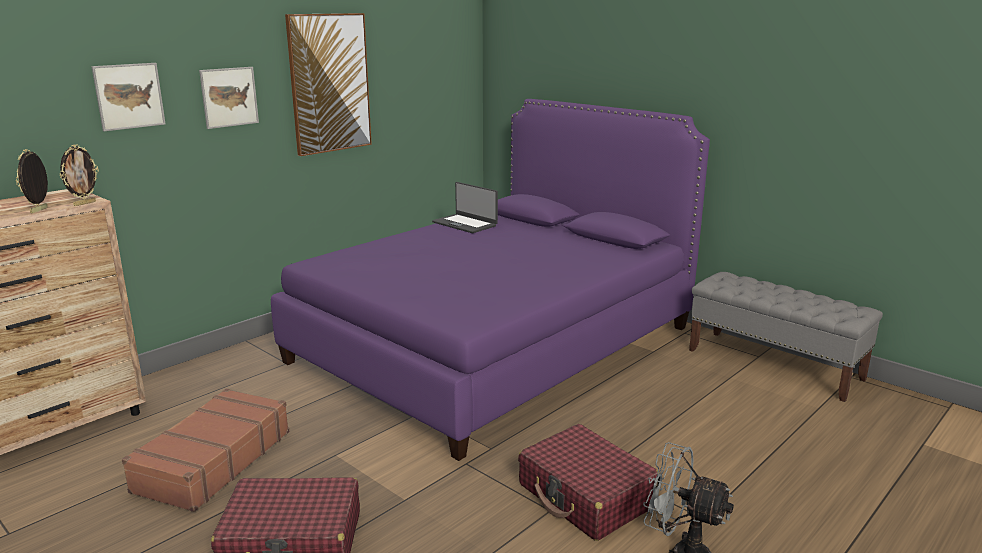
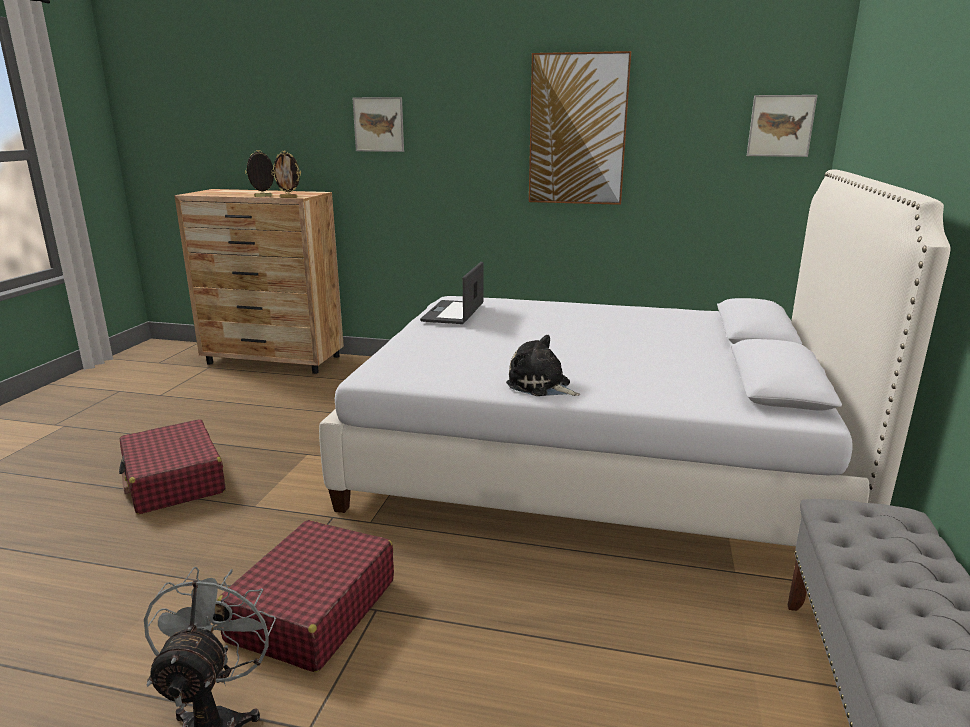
camera: 60 degrees right, 0 degrees up
(212, 461) = (269, 416): brown suitcase -> none
(229, 97) = (464, 134): picture -> picture (780, 126)
(465, 224) = (662, 314): laptop -> laptop (454, 313)
(495, 343) = (594, 458): purple bed -> white bed
(554, 284) = (541, 386): none -> plush toy

